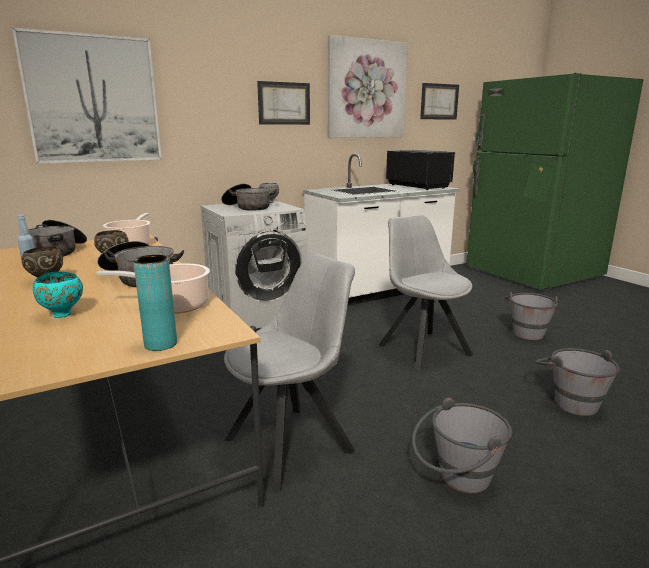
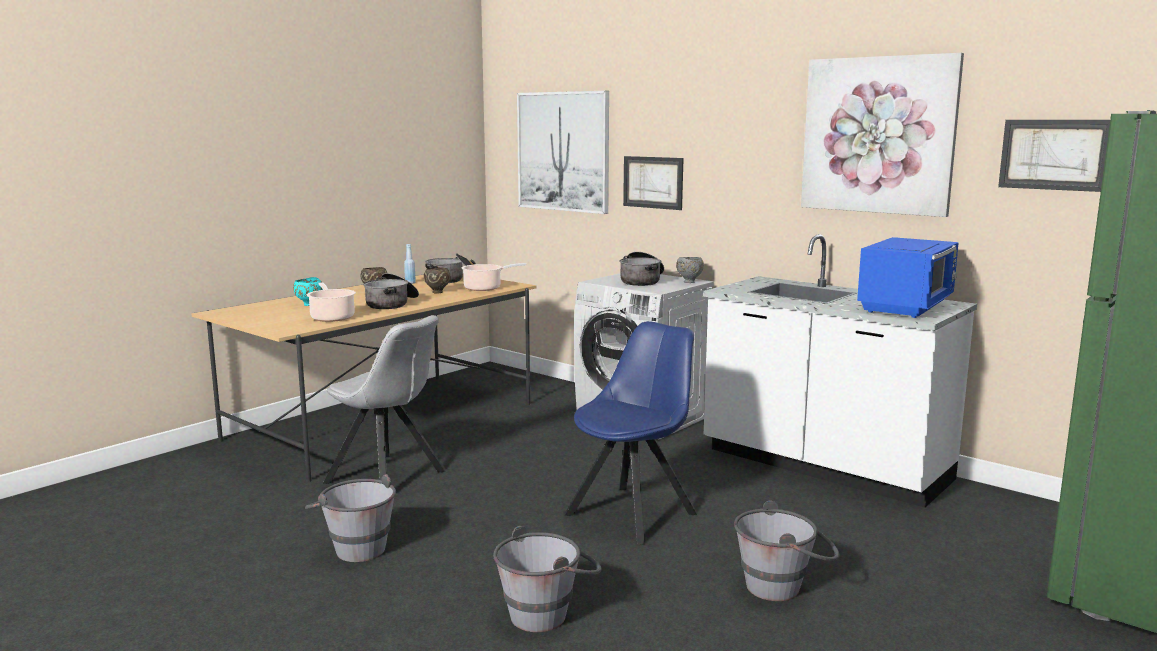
camera: 70 degrees right, 5 degrees down
(160, 344) = (264, 325): turquoise vase -> none
(284, 103) = (743, 156): picture -> picture (653, 182)
(418, 186) = (907, 307): black microwave -> blue microwave
(422, 349) = (633, 513): grey chair -> blue chair

